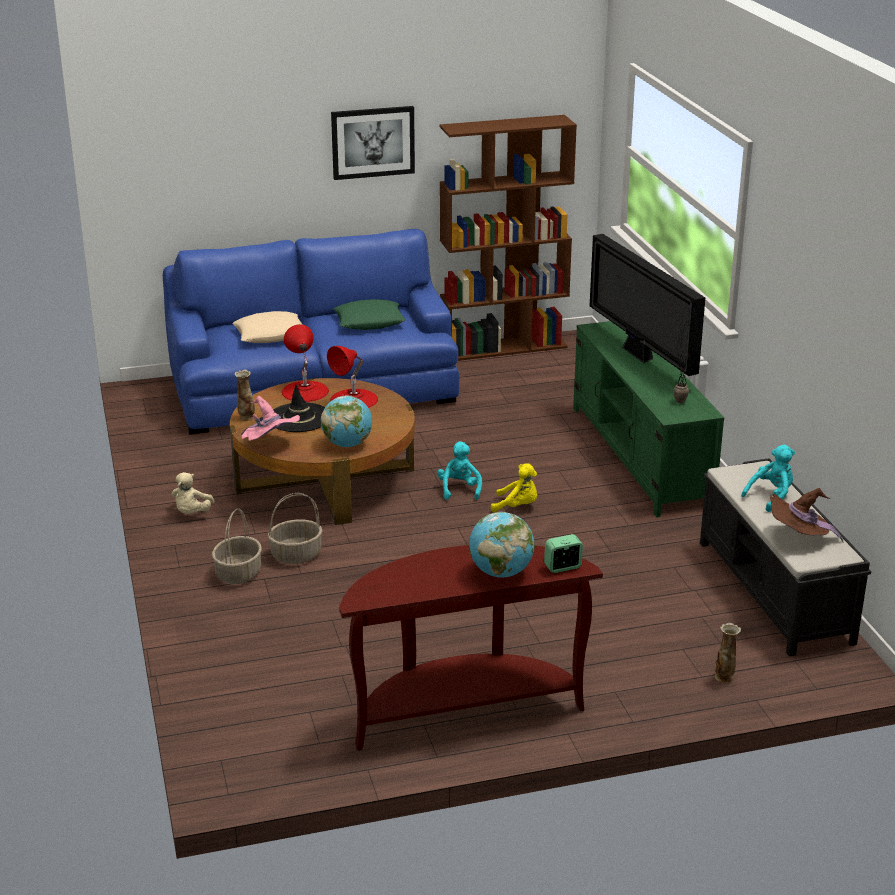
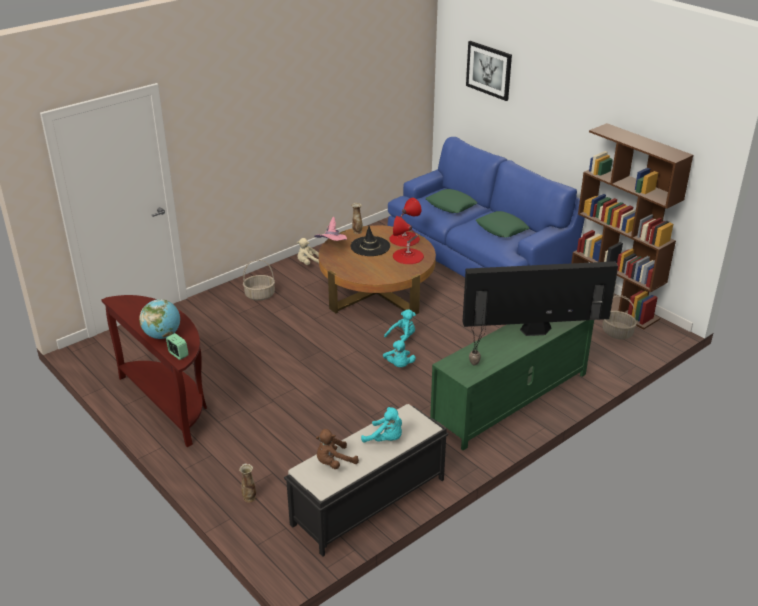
camera: 65 degrees right, 5 degrees up
(270, 334) = (450, 205): beige pillow -> green pillow
(296, 554) = (290, 306): basket -> basket (617, 333)
(347, 444) = (351, 269): globe -> none
(373, 142) = (568, 117): picture -> picture (489, 70)
(517, 506) = (399, 365): yellow plush toy -> turquoise plush toy
(639, 355) = (534, 331): television -> television turned 45 degrees clockwise
(799, 538) = (334, 462): brown hat -> brown plush toy

